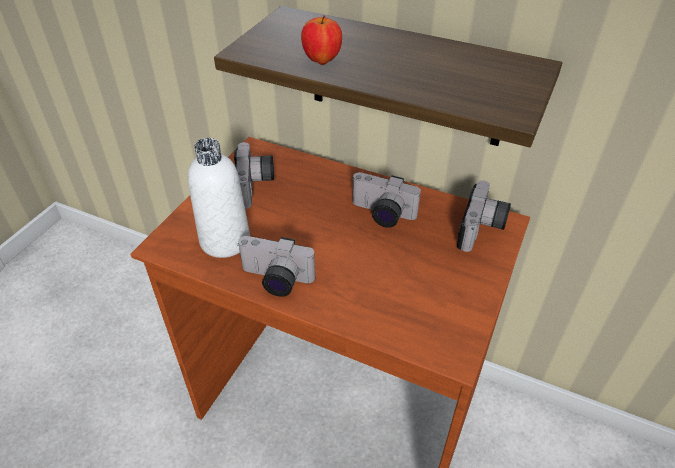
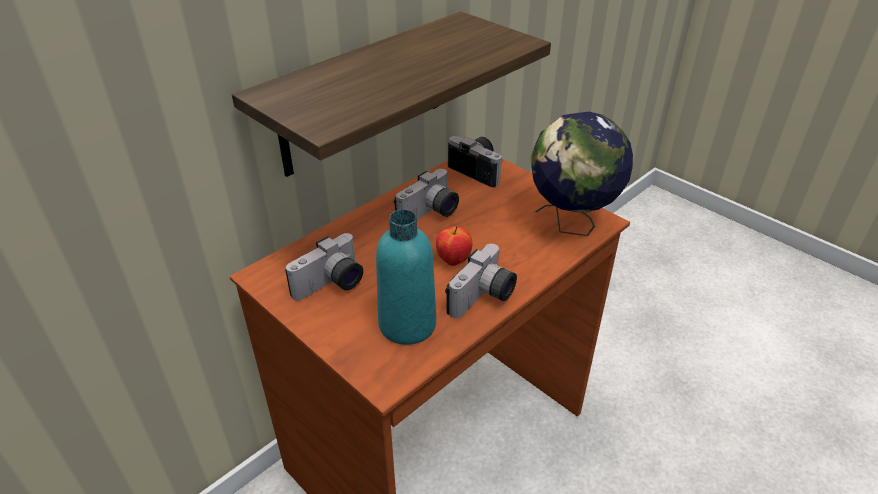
camera: 70 degrees left, 5 degrees down
(225, 240) = (407, 324): white bottle -> turquoise bottle
(256, 186) = (331, 285): camera -> camera turned 120 degrees clockwise
(322, 61) = (382, 92): apple -> apple (453, 261)
(429, 327) = (571, 224): none -> globe

